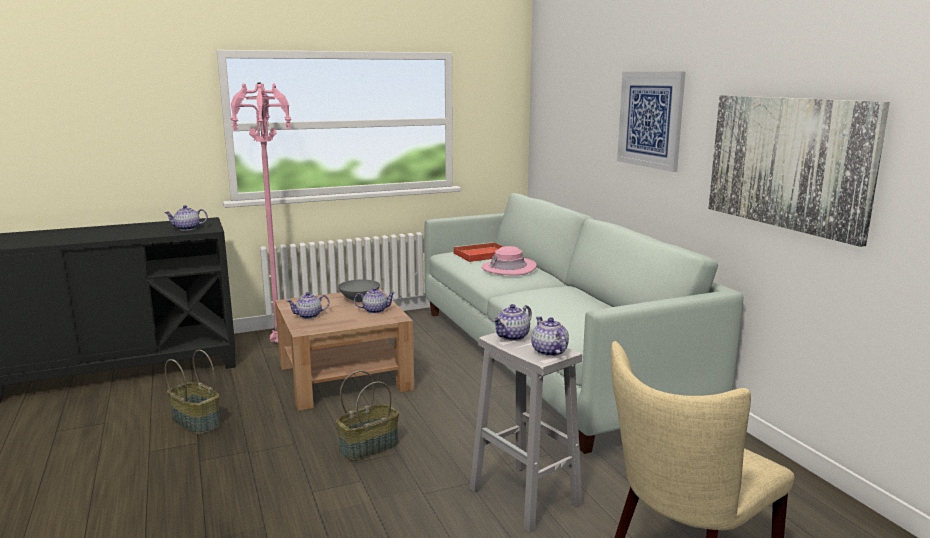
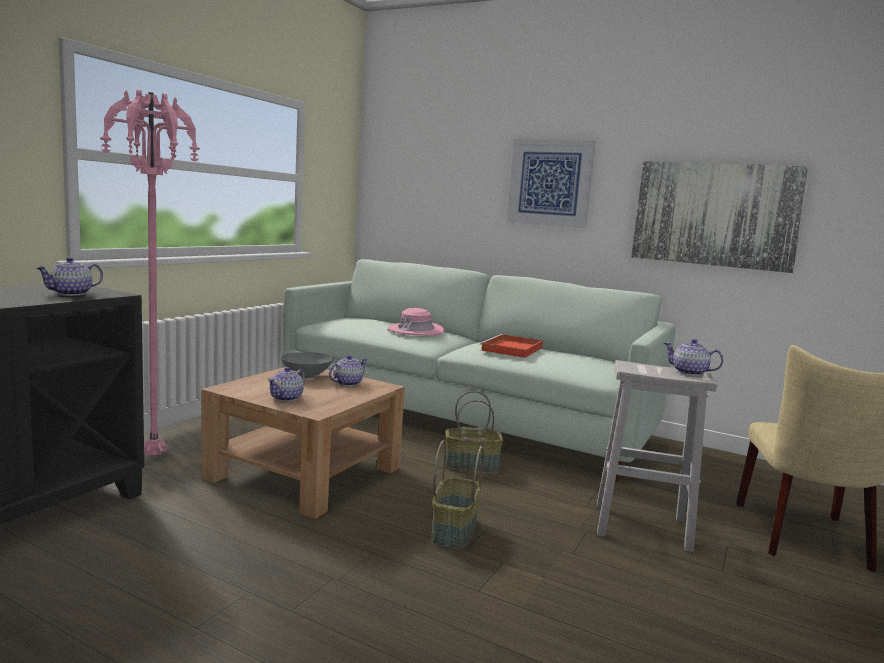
camera: 40 degrees left, 5 degrees down
(197, 422) = (204, 569): basket -> basket (472, 465)
(481, 255) = (363, 322): red tray -> red tray (512, 349)
(512, 337) = (638, 367): teapot -> none

